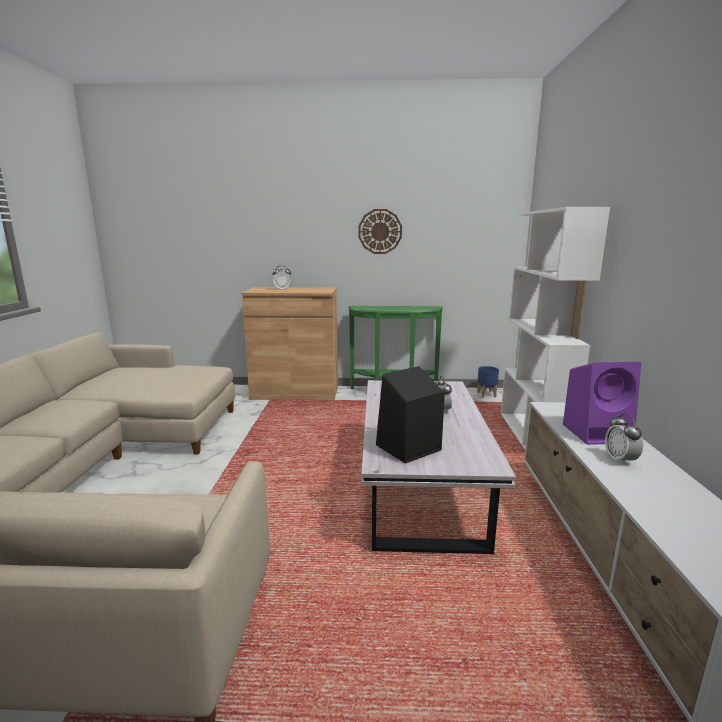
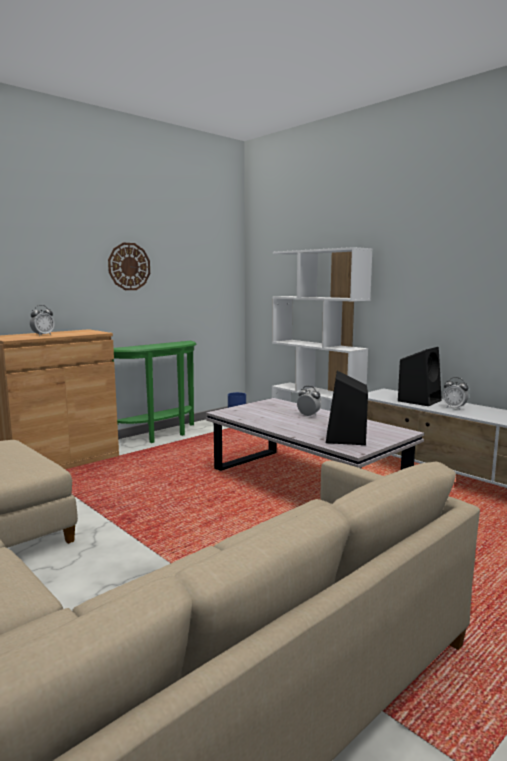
camera: 45 degrees left, 5 degrees down
(598, 433) = (419, 400): purple speaker -> black speaker

